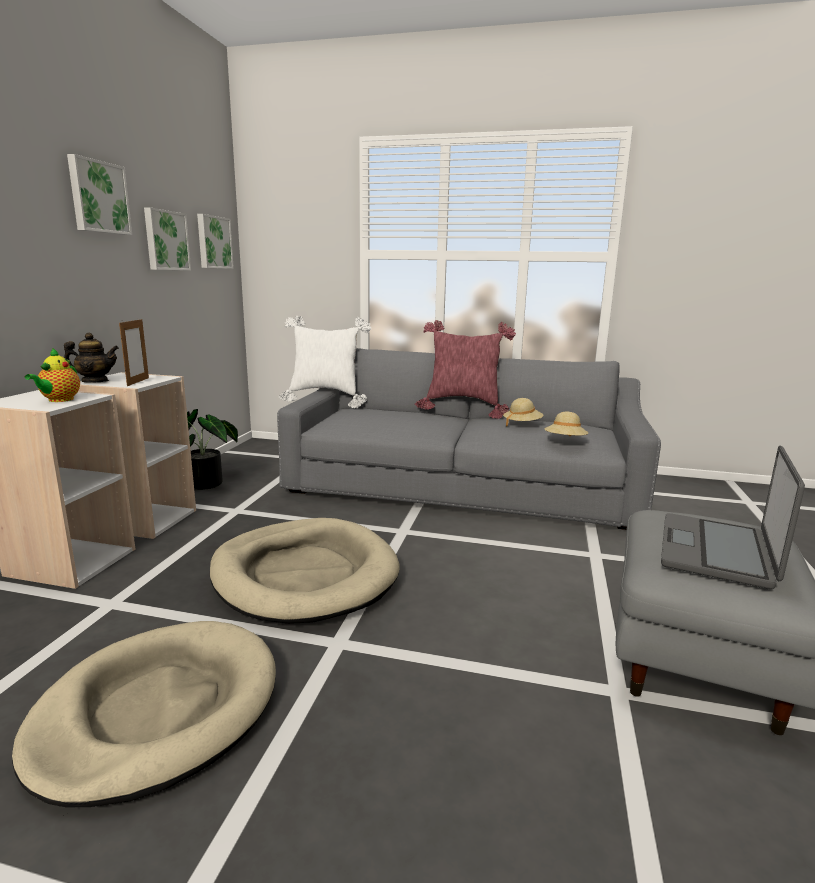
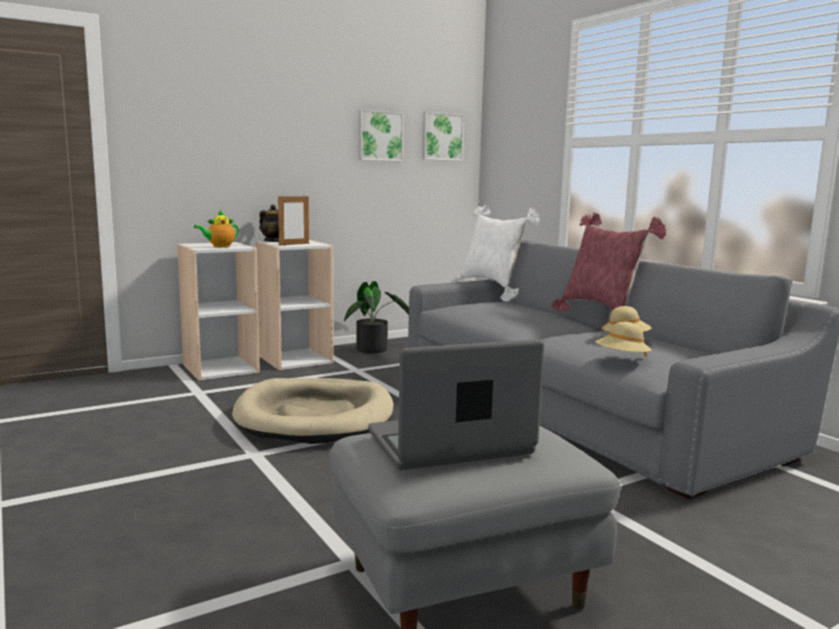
camera: 45 degrees right, 5 degrees down
(98, 197) = (312, 104): picture -> none
(157, 711) = (126, 441): beige dog bed -> none

